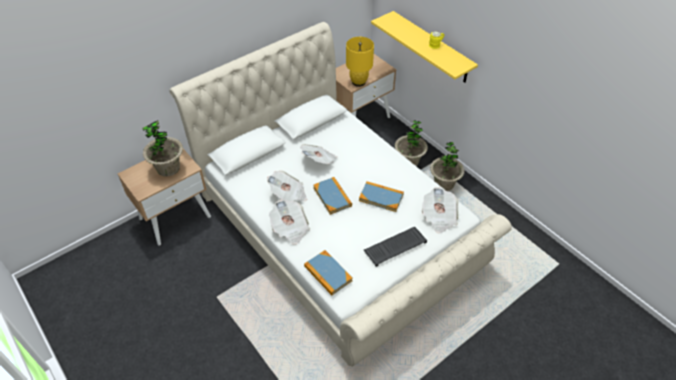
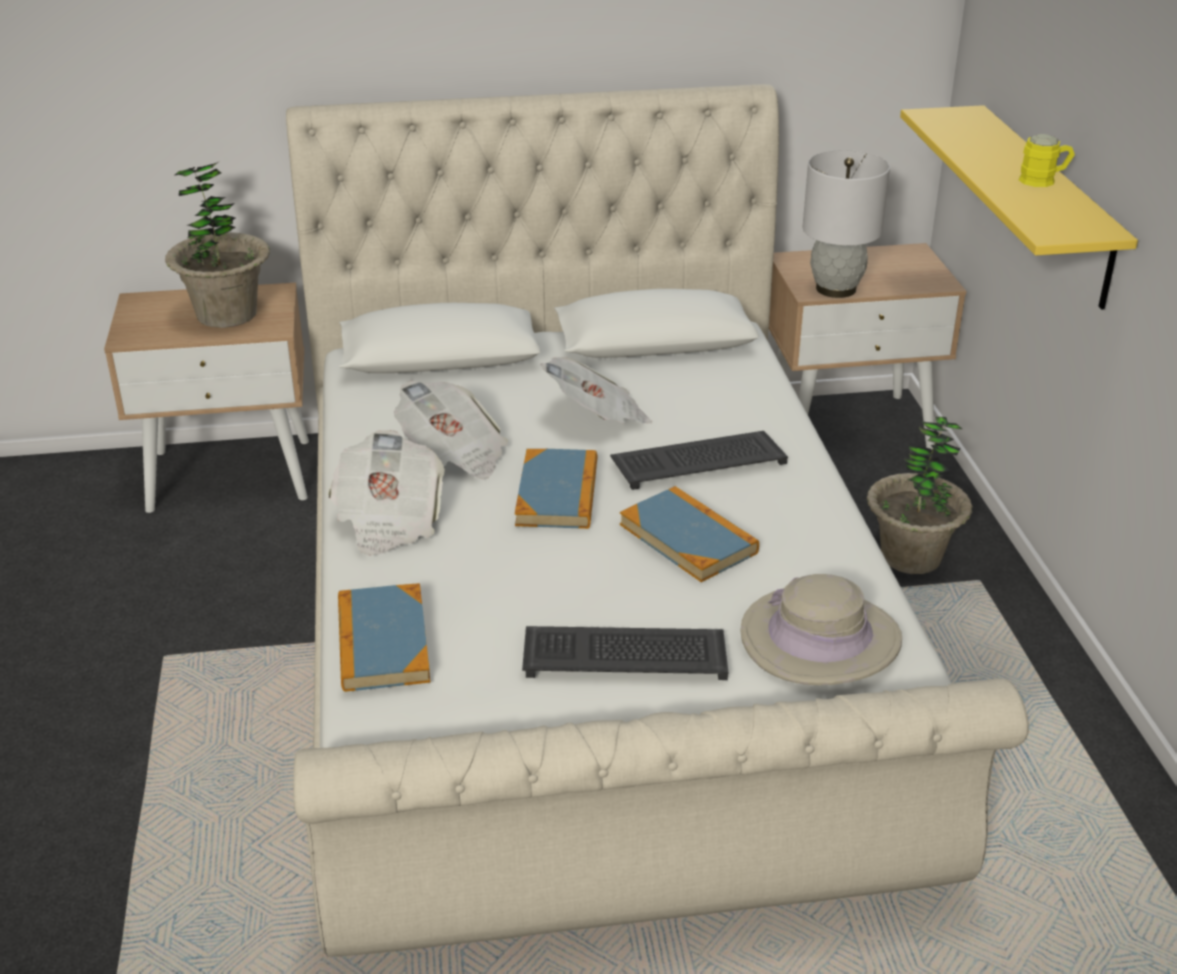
camera: 30 degrees right, 15 degrees down
(358, 82) = (836, 289): yellow table lamp -> white table lamp
(362, 166) = (699, 460): none -> keyboard
(439, 217) = (820, 638): newspaper -> beige hat
(444, 184) = (978, 641): potted plant -> none

